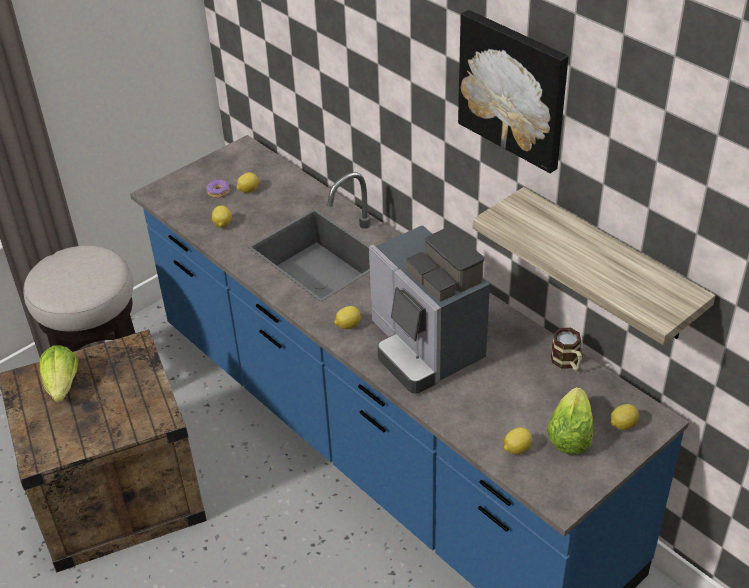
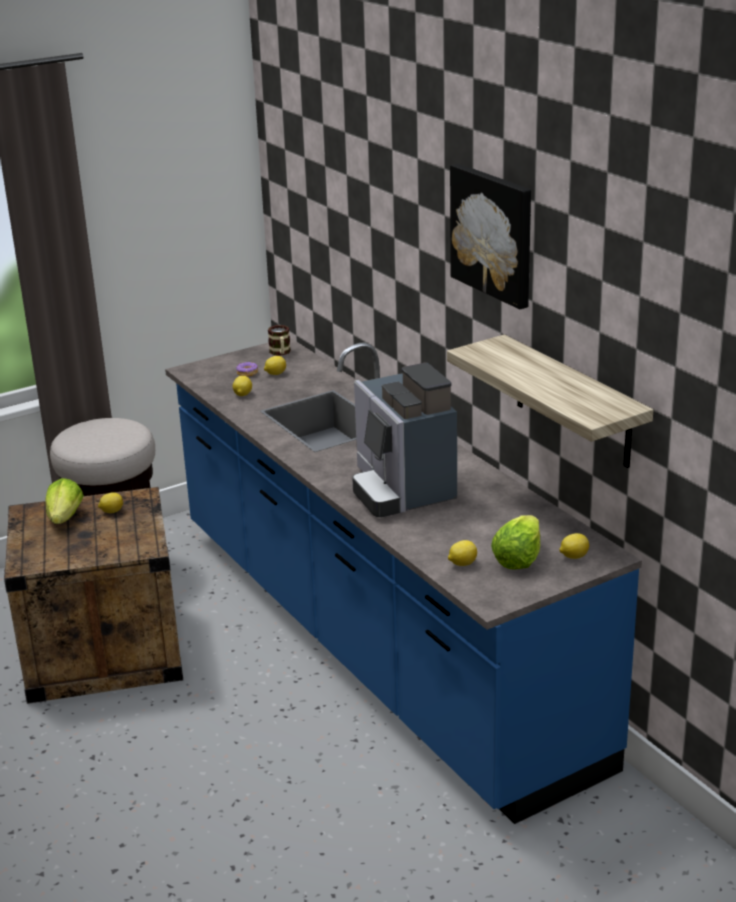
camera: 10 degrees right, 15 degrees down
(347, 325) = (333, 469): lemon -> lemon (111, 511)
(567, 363) = (536, 510): mug -> mug (280, 353)

